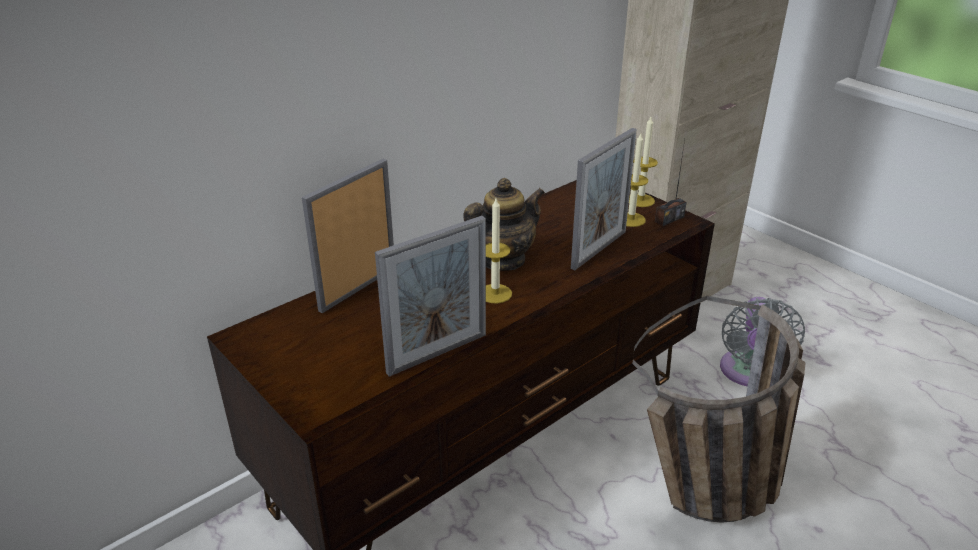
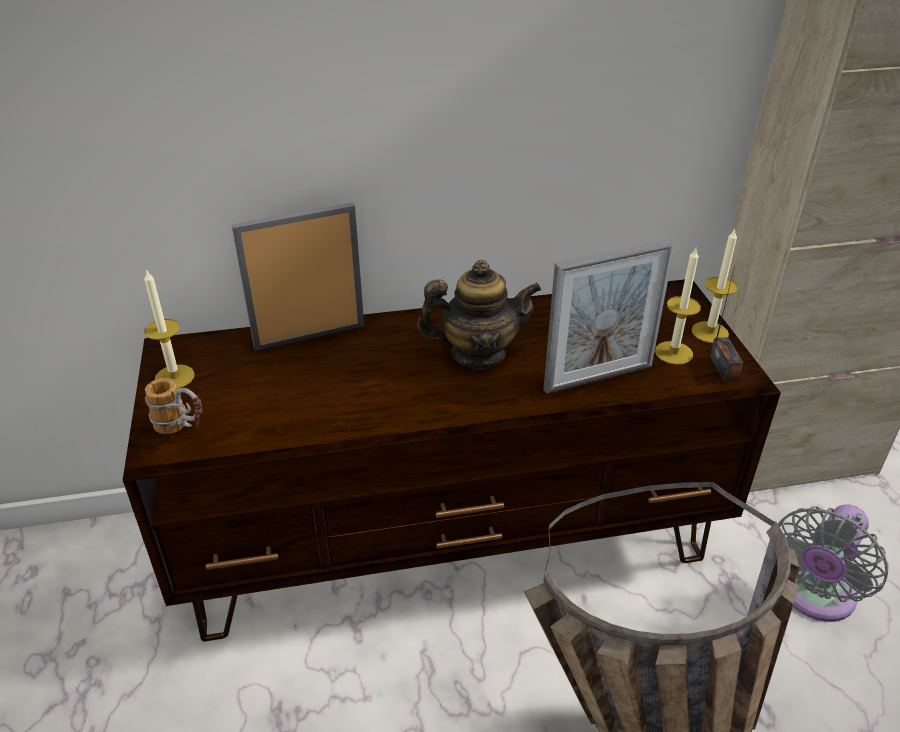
camera: 30 degrees right, 5 degrees up
(319, 388) = (182, 428): none -> mug
(437, 353) = (316, 435): picture frame -> none
(495, 293) = (434, 390): candle -> candle (174, 377)
(669, 219) = (723, 368): radio -> radio turned 90 degrees counterclockwise

